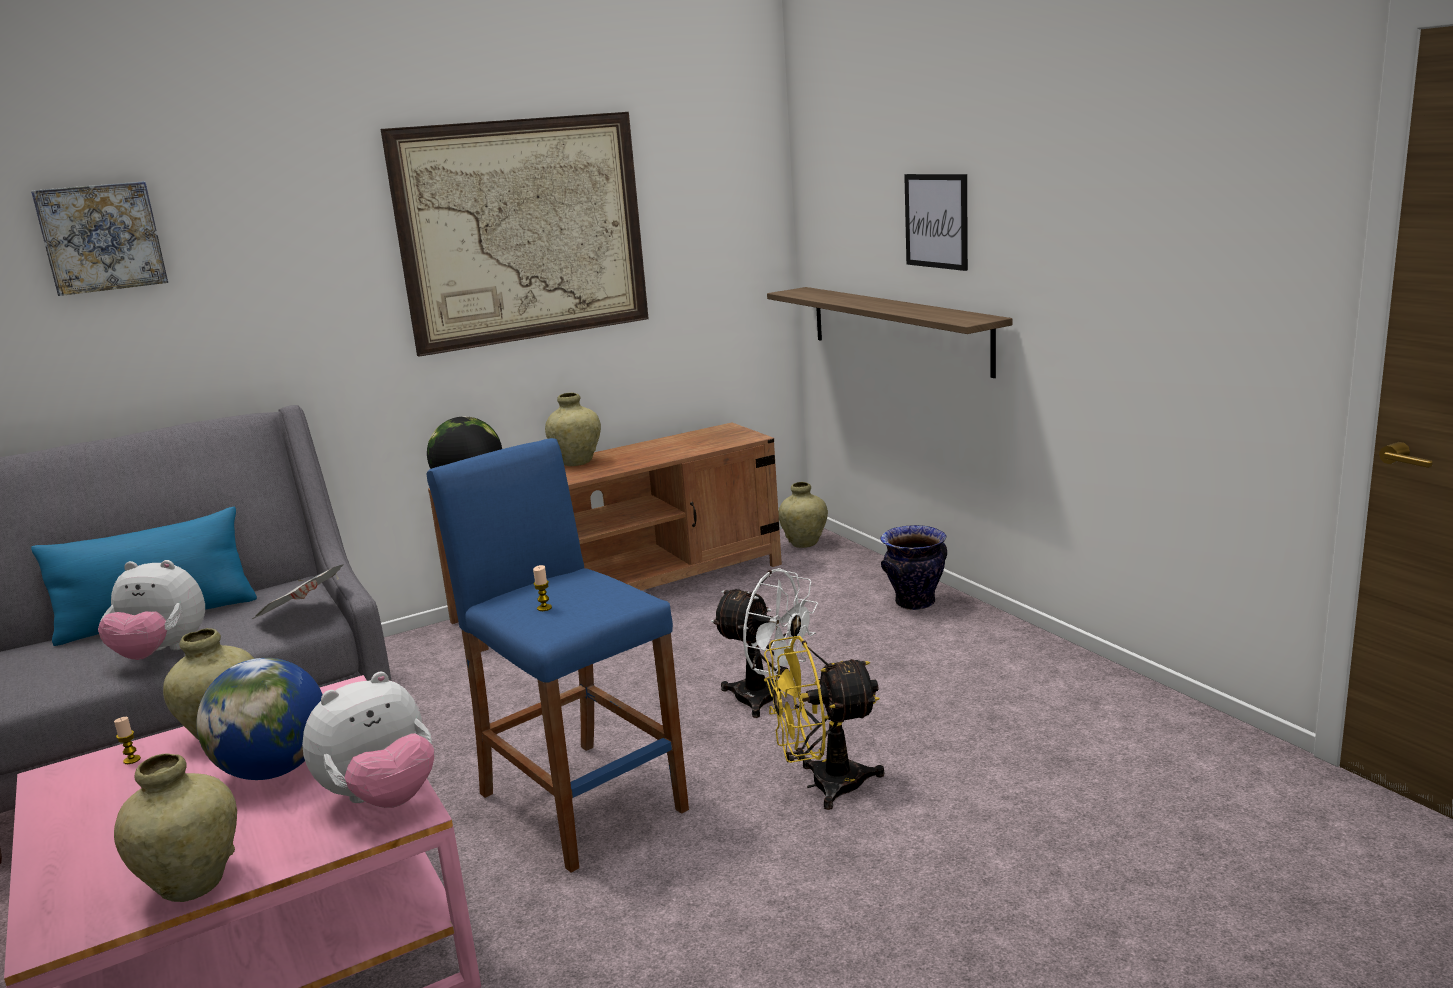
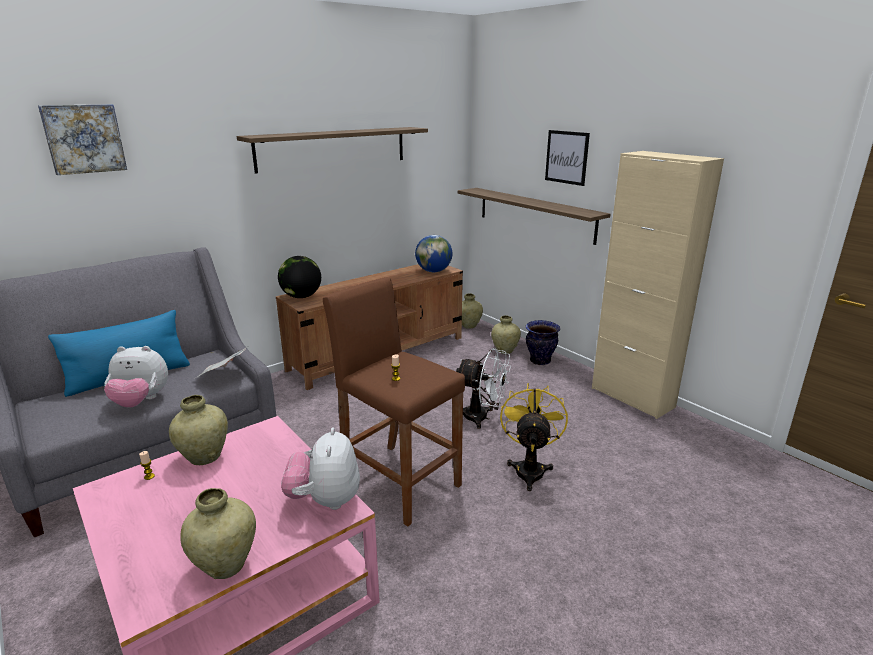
camera: 10 degrees left, 5 degrees up
(274, 770) = (247, 482): globe -> globe (433, 271)
(382, 799) = (325, 500): plush toy -> plush toy turned 135 degrees clockwise
(523, 231) = (333, 148): picture -> shelf
(577, 462) = (357, 282): beige vase -> beige vase (505, 351)
(581, 801) = (398, 481): blue stool -> brown stool
(823, 785) = (529, 468): yellow fan -> yellow fan turned 120 degrees clockwise
(1070, 666) = (632, 397): none -> beige cabinet

